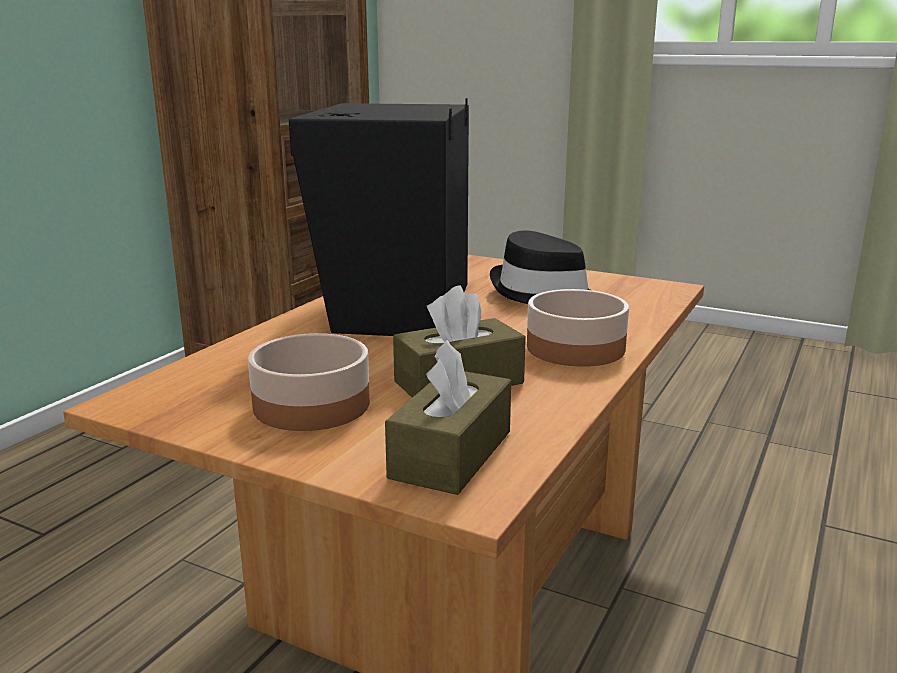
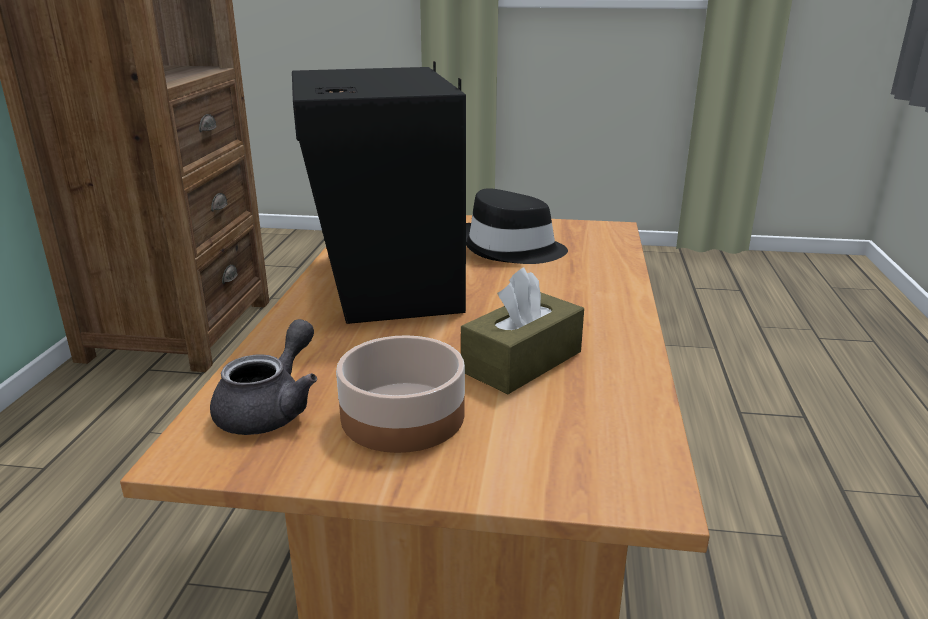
camera: 20 degrees left, 5 degrees up
(213, 383) = (271, 408): none -> grey teapot
(451, 454) = (587, 447): brown tissue box -> none
(577, 348) = (592, 305): bowl -> none

